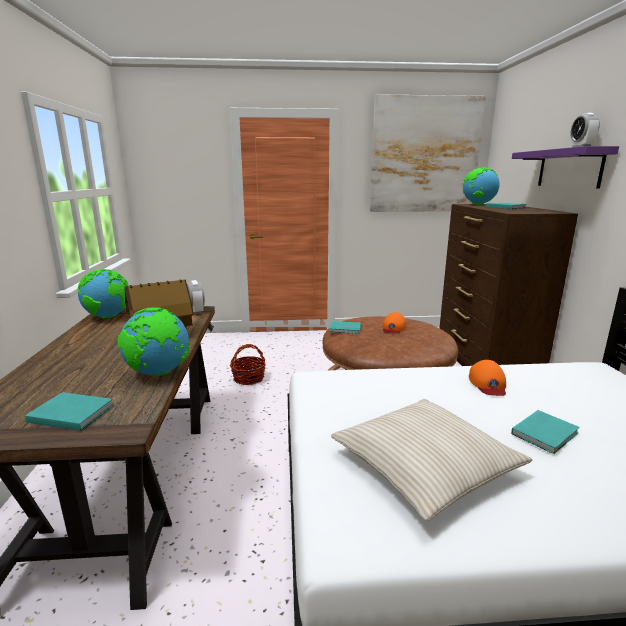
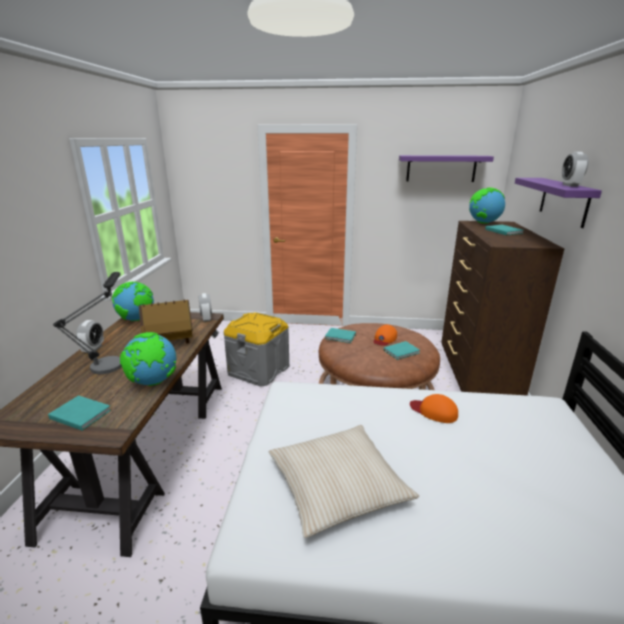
camera: 10 degrees right, 5 degrees up
(62, 347) = (93, 349): none -> alarm clock
(91, 357) = (111, 361): none -> table lamp
(249, 378) = (259, 370): basket -> grey storage box
(425, 155) = (441, 168): picture -> purple shelf
(488, 383) = (434, 411): orange cap -> orange cap turned 105 degrees clockwise
(546, 433) = (457, 469): turquoise book -> turquoise book (402, 351)

